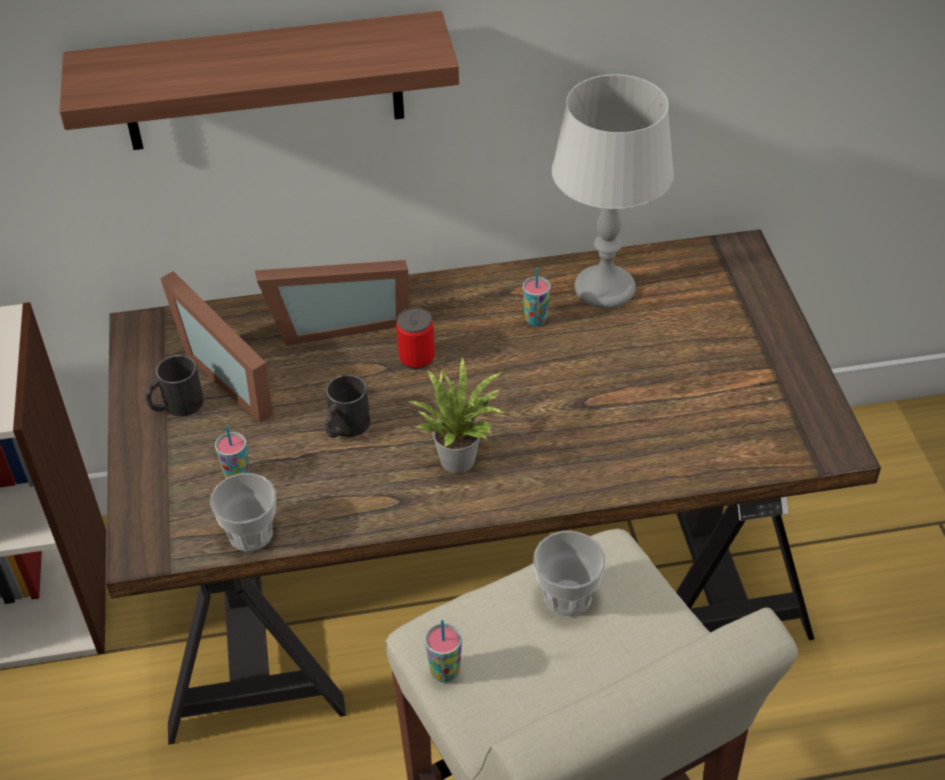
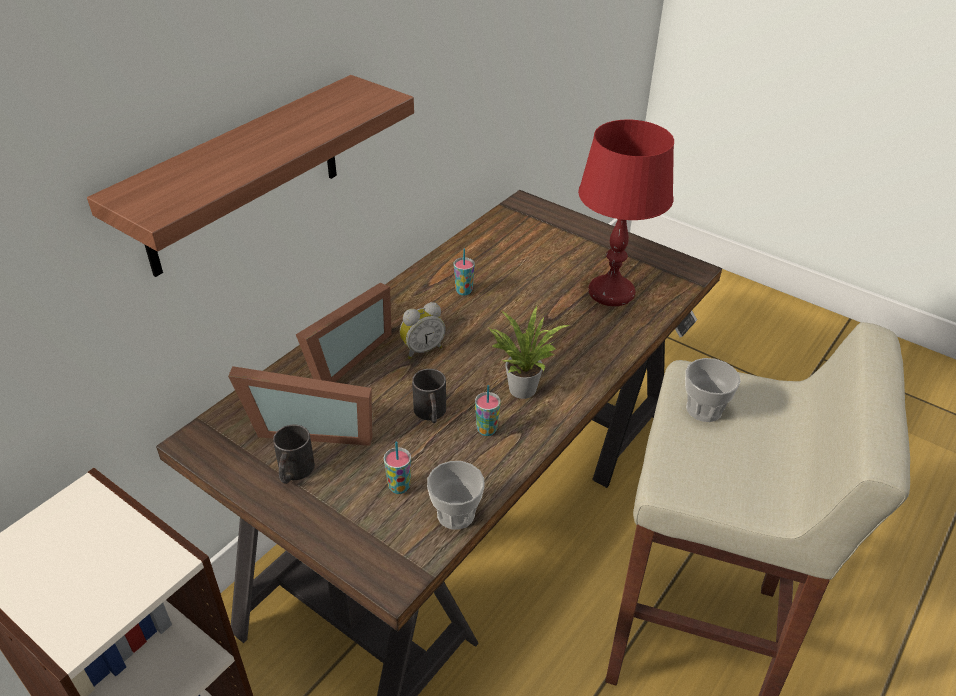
camera: 45 degrees left, 5 degrees down
(417, 358) = (422, 349): can -> alarm clock
(445, 672) = (703, 494): cup -> cup (486, 430)
(603, 289) = (480, 256): grey table lamp -> none
(695, 414) = (610, 292): none -> red table lamp

